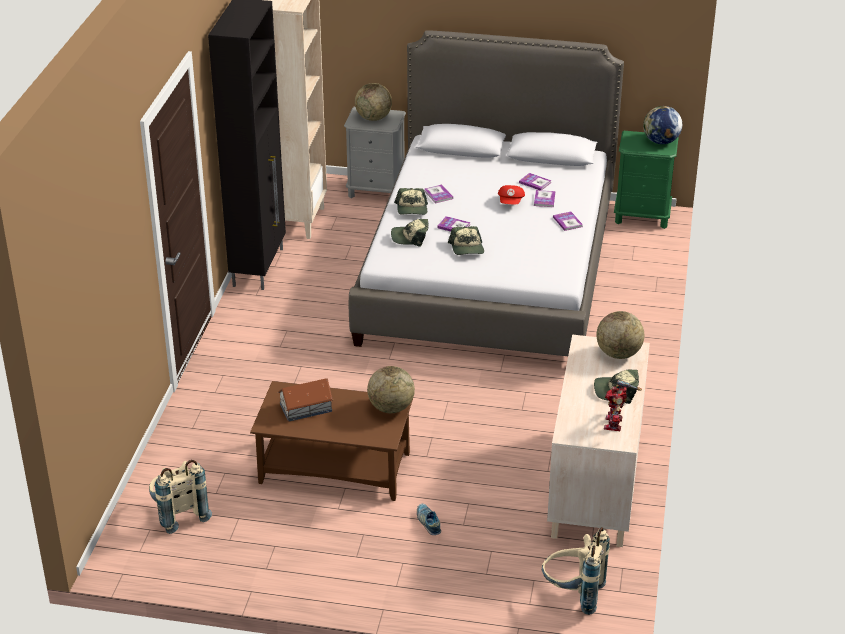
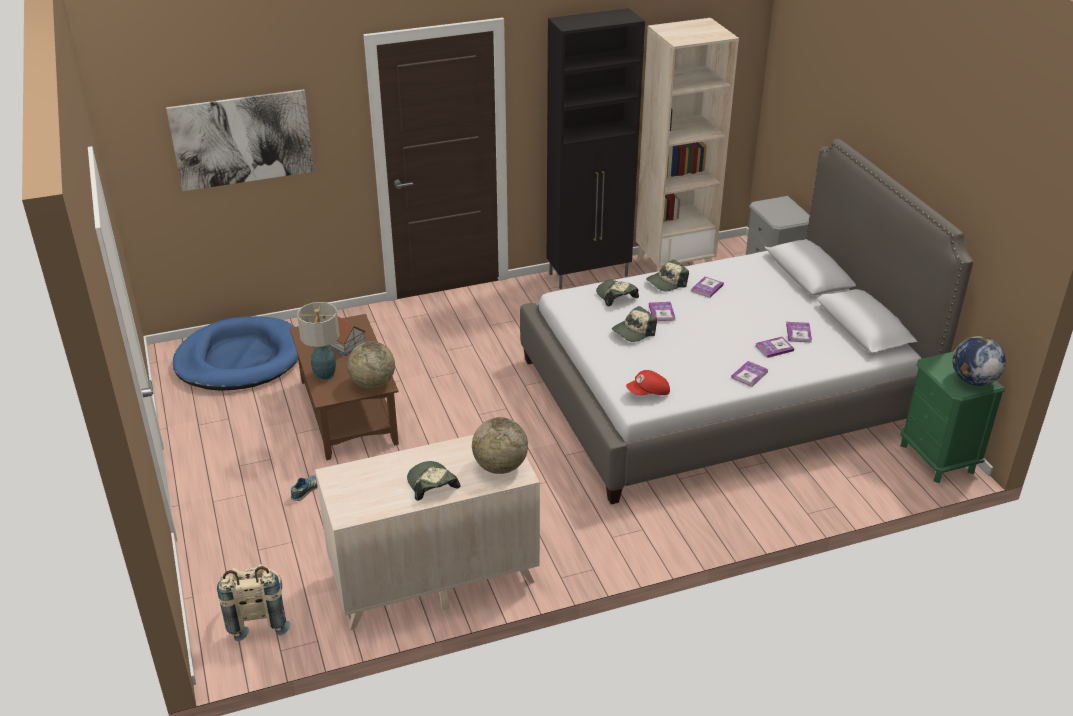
camera: 60 degrees right, 0 degrees up
(104, 285) = (242, 139): none -> picture
(178, 514) = (240, 359): beige backpack -> blue dog bed
(351, 430) = (325, 374): none -> table lamp
(373, 118) = (781, 210): globe -> none
(511, 202) = (745, 331): red cap -> red cap (648, 393)
(615, 423) = (374, 501): toy robot -> none

